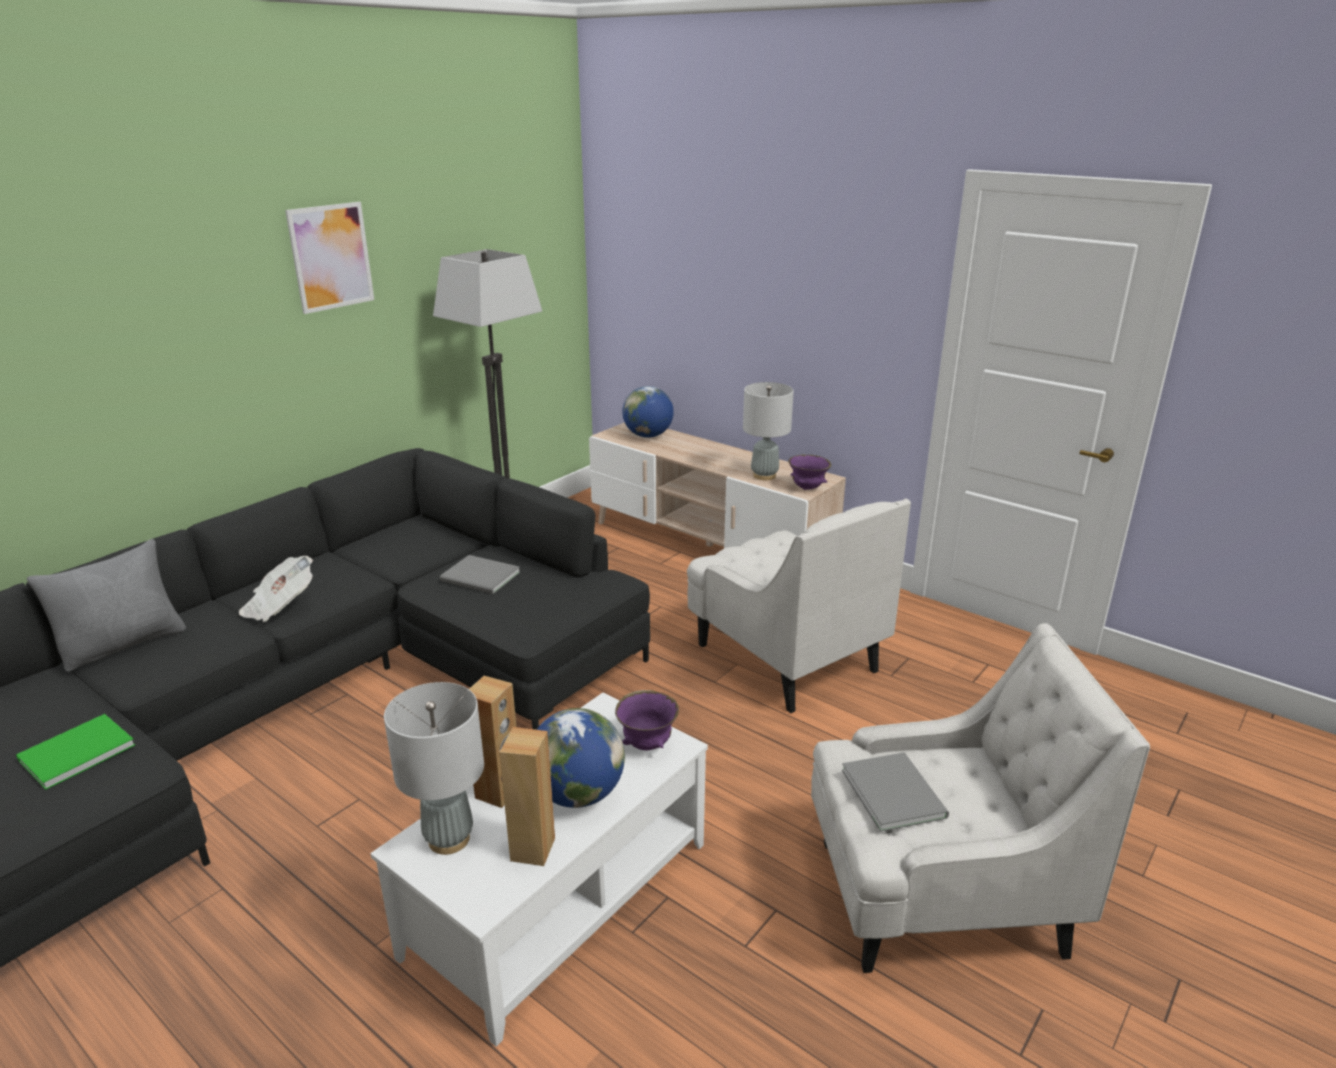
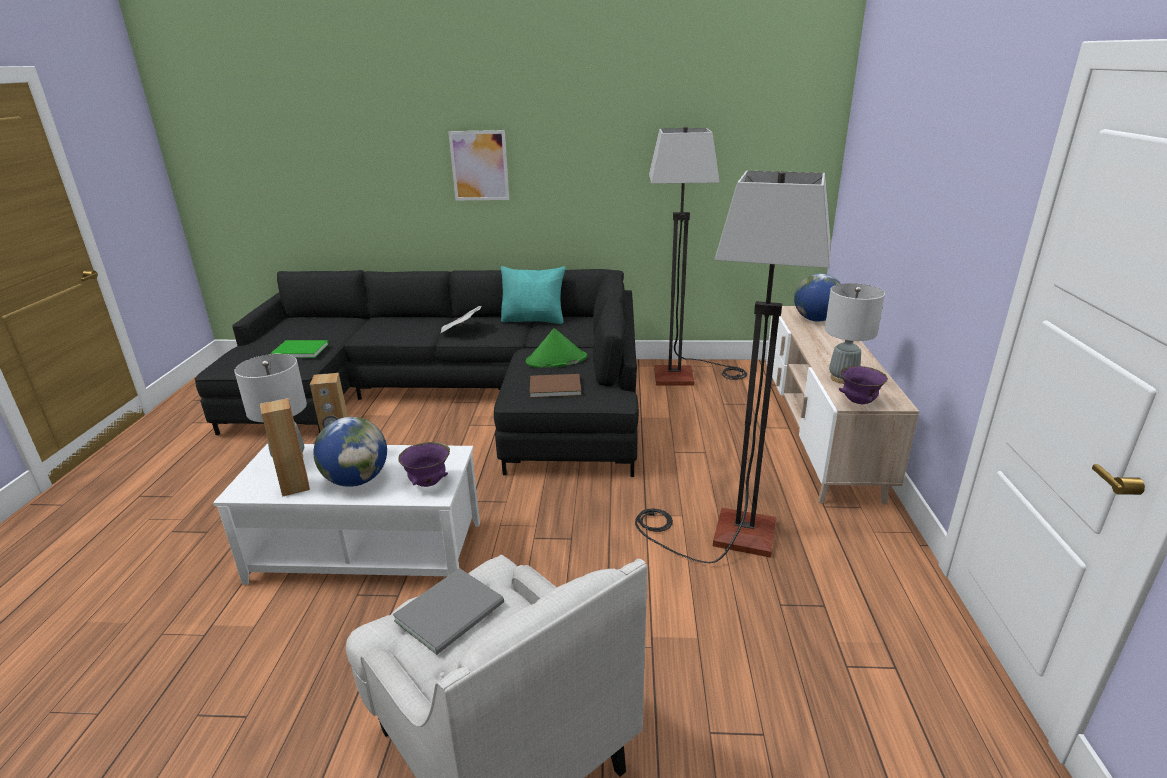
camera: 55 degrees right, 0 degrees up
(124, 644) = (389, 320): grey pillow -> none
(331, 257) = (584, 119): picture -> picture (479, 166)
(348, 551) = (534, 320): none -> turquoise pillow
(481, 578) = (556, 360): grey book -> green hat
(541, 602) = (553, 387): none -> brown book
(784, 657) = (723, 534): white armchair -> floor lamp

